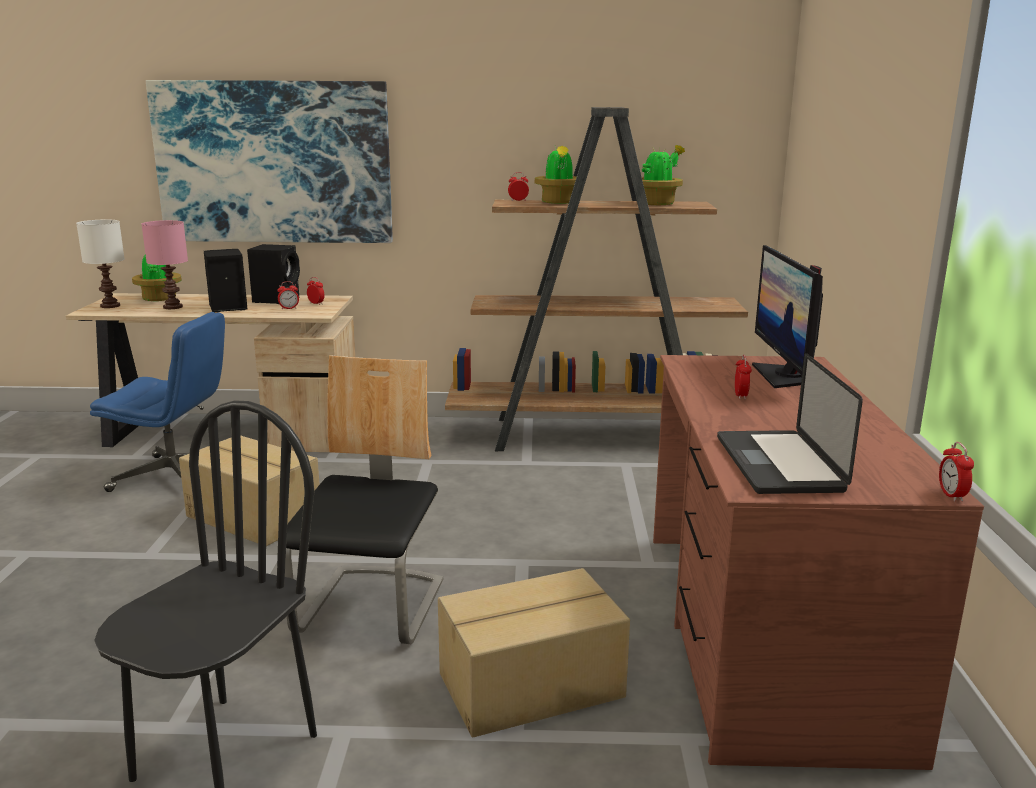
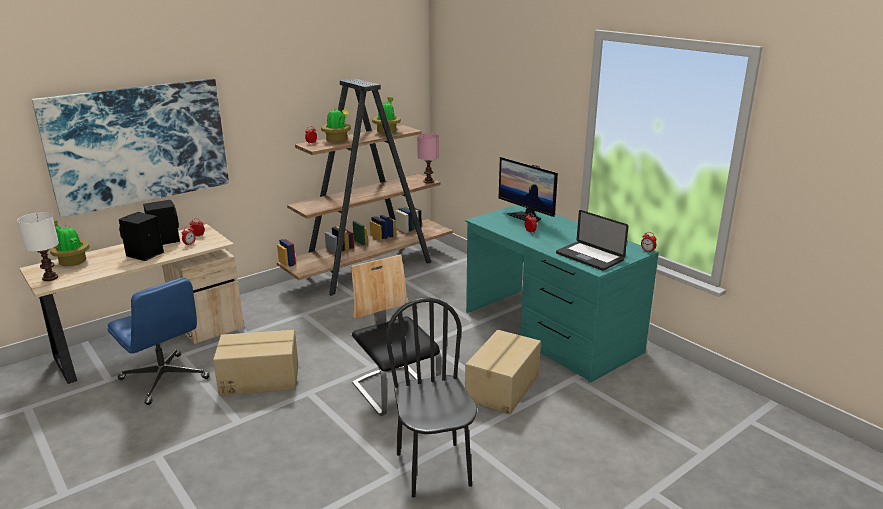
camera: 40 degrees left, 5 degrees up
(173, 307) = (104, 265): pink table lamp -> pink table lamp (429, 181)
(175, 476) = (165, 379): blue office chair -> blue office chair turned 75 degrees clockwise
(762, 633) = (550, 332): brown desk -> turquoise desk

